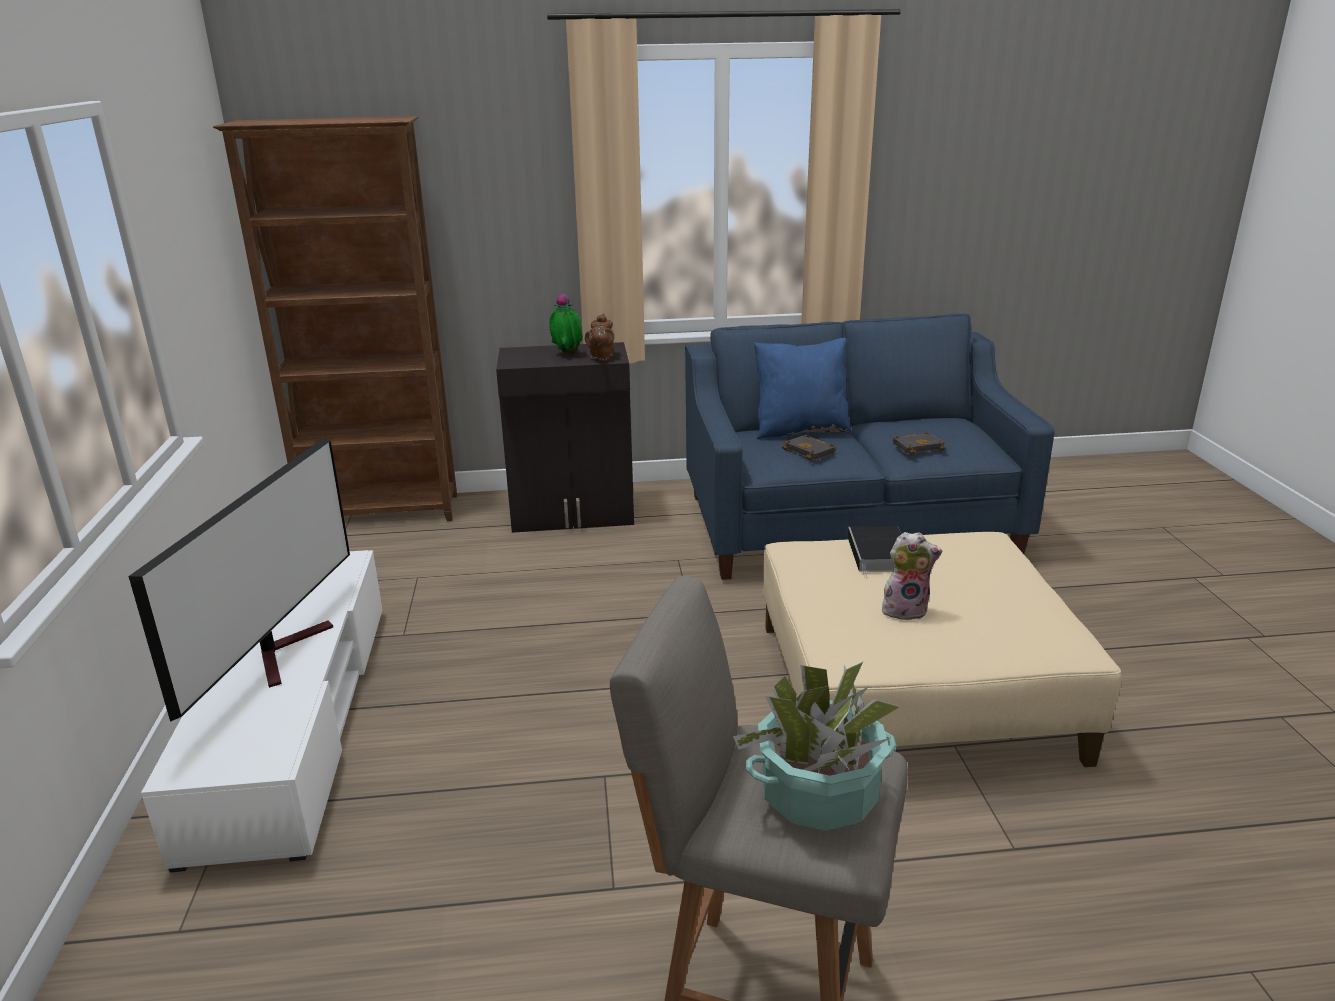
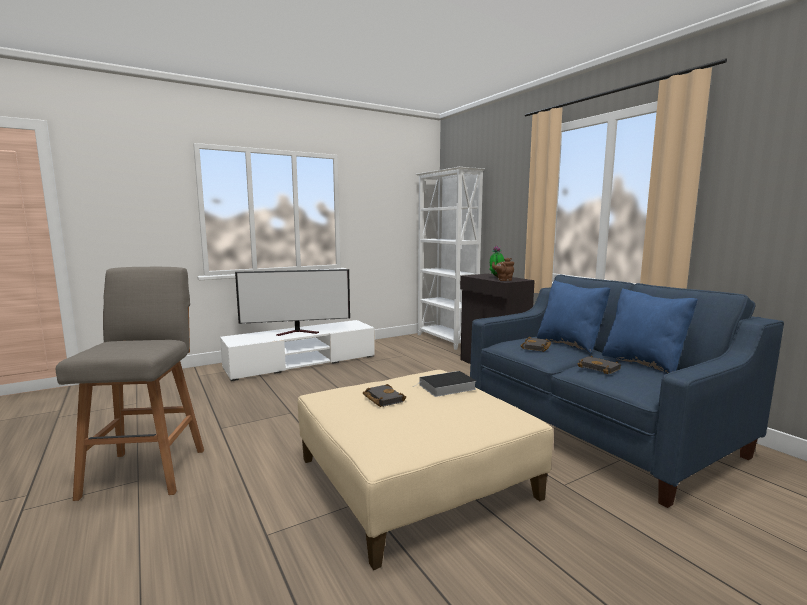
camera: 65 degrees right, 15 degrees down
(382, 513) = (446, 340): brown bookcase -> white bookcase
(819, 795) = (118, 347): potted plant -> none
(905, 609) = (382, 399): plush toy -> black book
(908, 422) = (643, 363): none -> blue pillow

